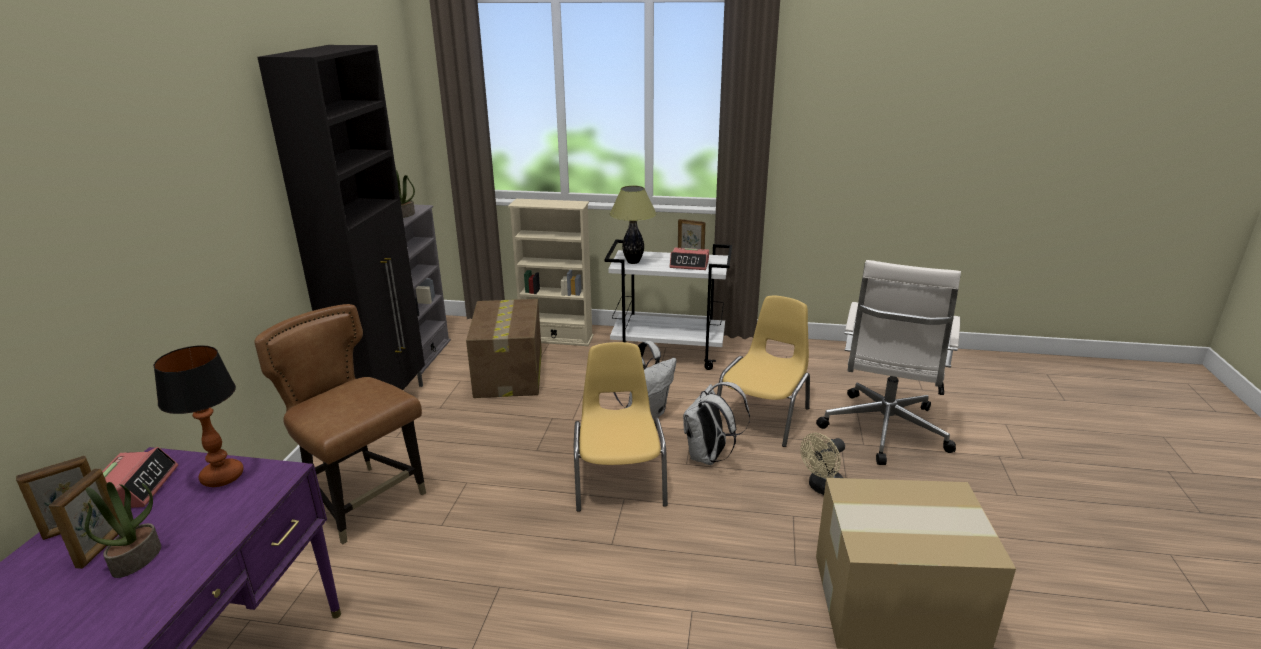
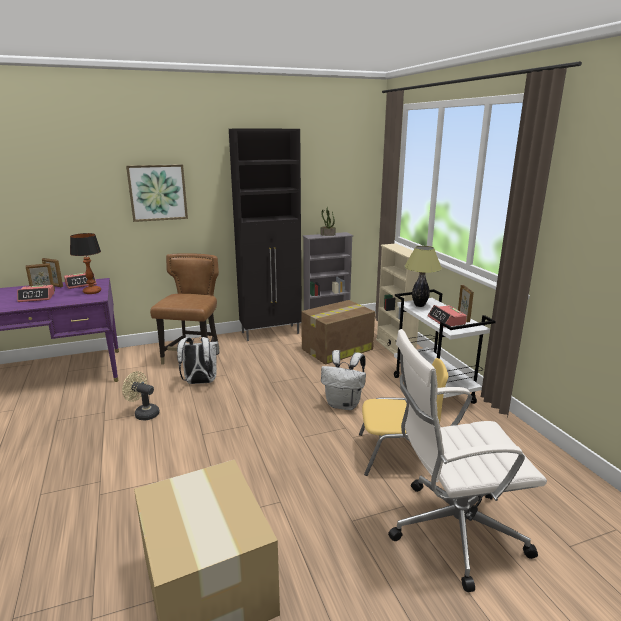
camera: 60 degrees right, 5 degrees down
(136, 559) = (37, 298): potted plant -> alarm clock
(179, 219) = (157, 192): none -> picture
(619, 479) = (265, 417): yellow chair -> none
(709, 457) = (319, 444): white backpack -> white backpack (200, 382)
(822, 488) = (327, 509): beige fan -> beige fan (143, 413)

